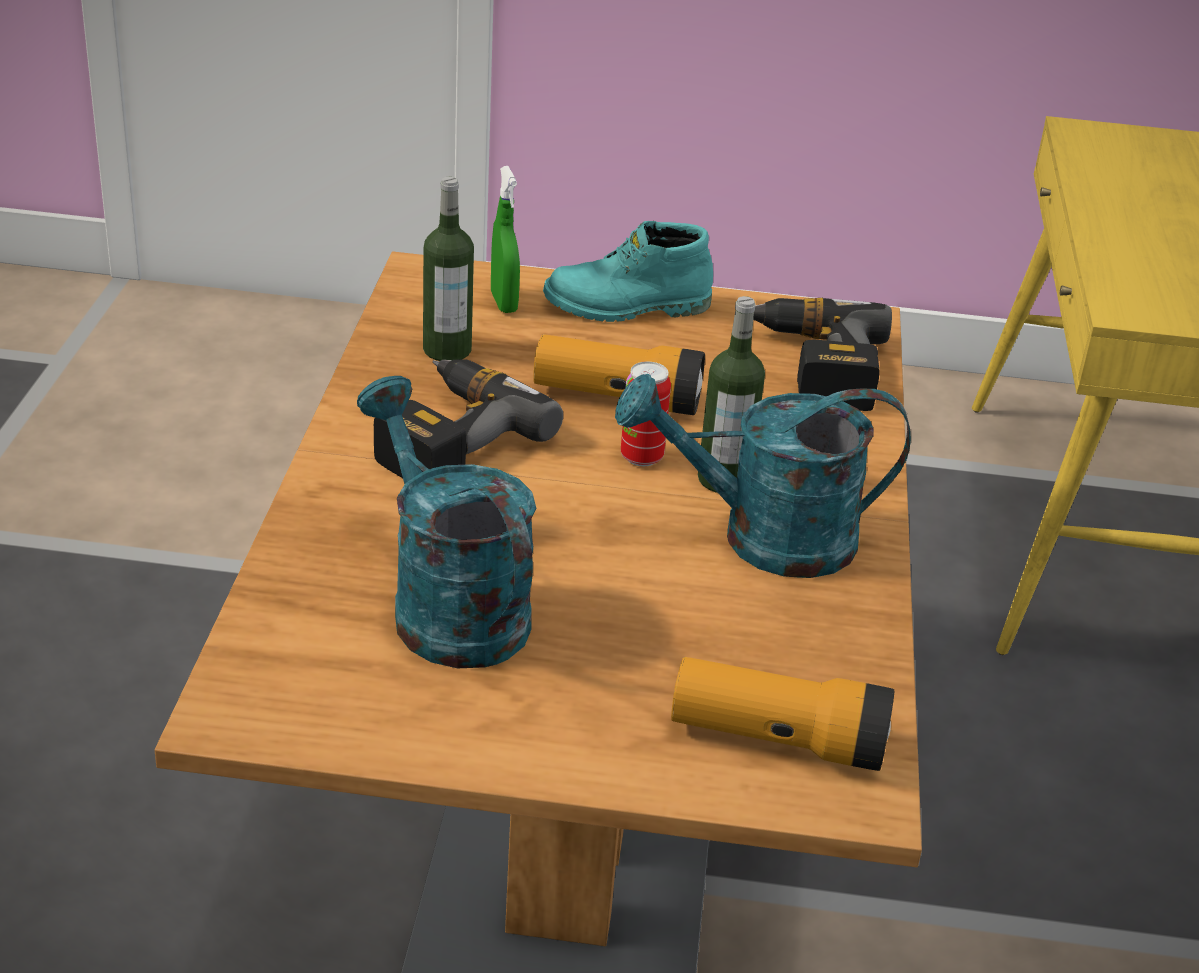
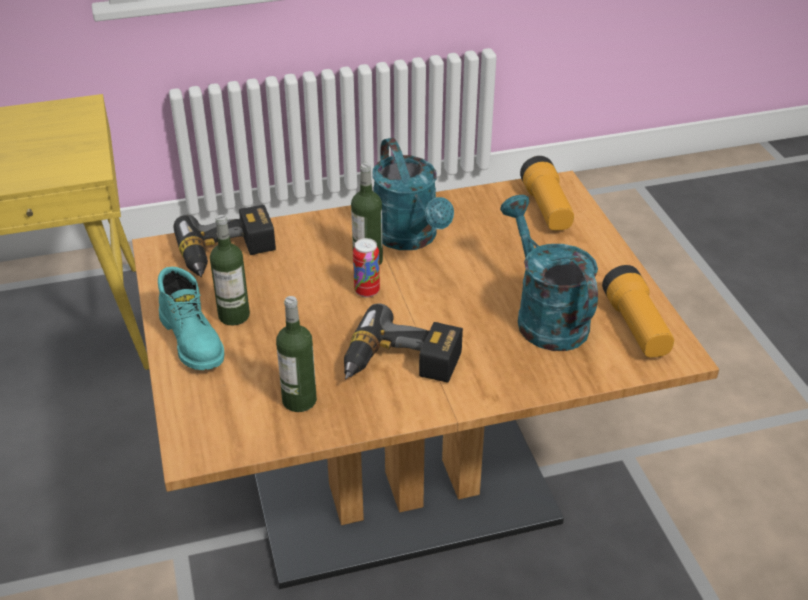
camera: 110 degrees left, 5 degrees up
(447, 605) = (544, 316): turquoise watering can -> turquoise watering can turned 120 degrees clockwise
(504, 303) = (218, 396): green spray bottle -> none
(617, 398) = (311, 315): flashlight -> flashlight (636, 327)
(660, 343) = (234, 315): none -> bottle

